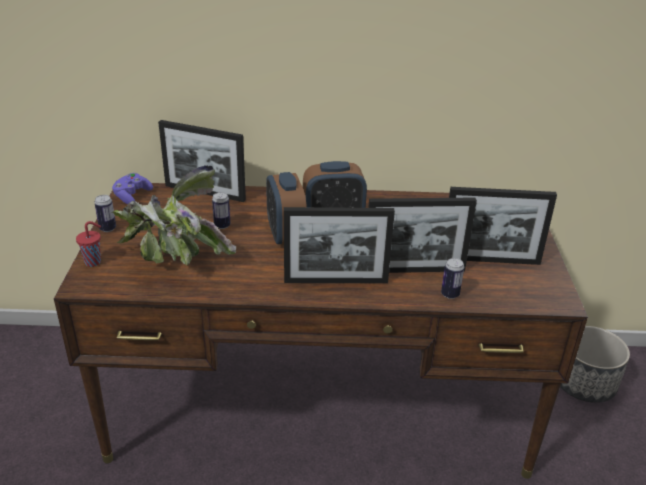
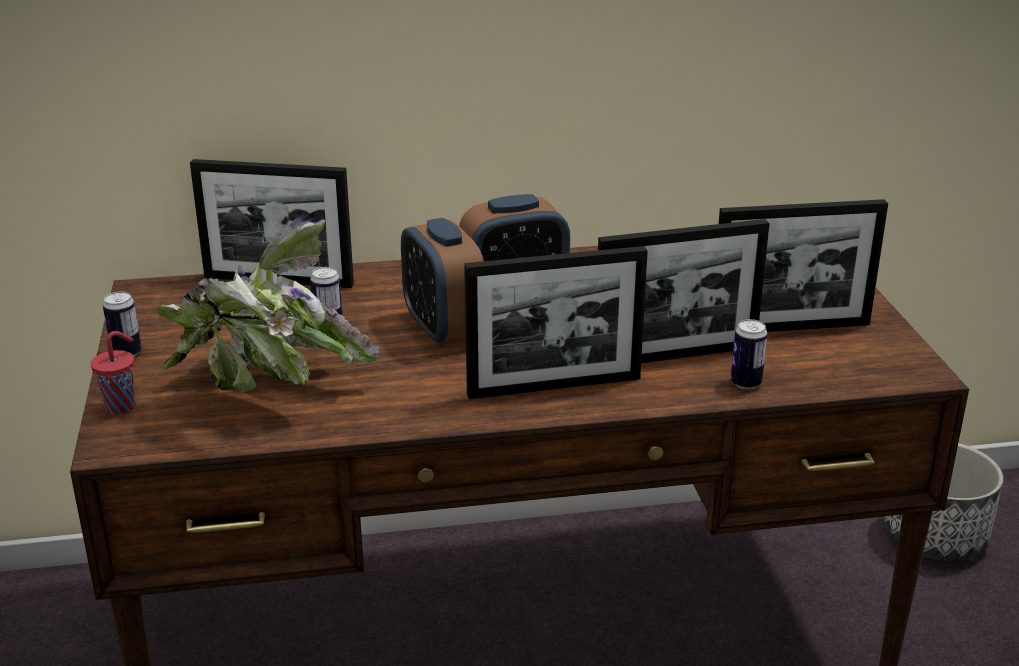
camera: 10 degrees left, 5 degrees down
(132, 196) = (151, 299): purple game controller -> none

